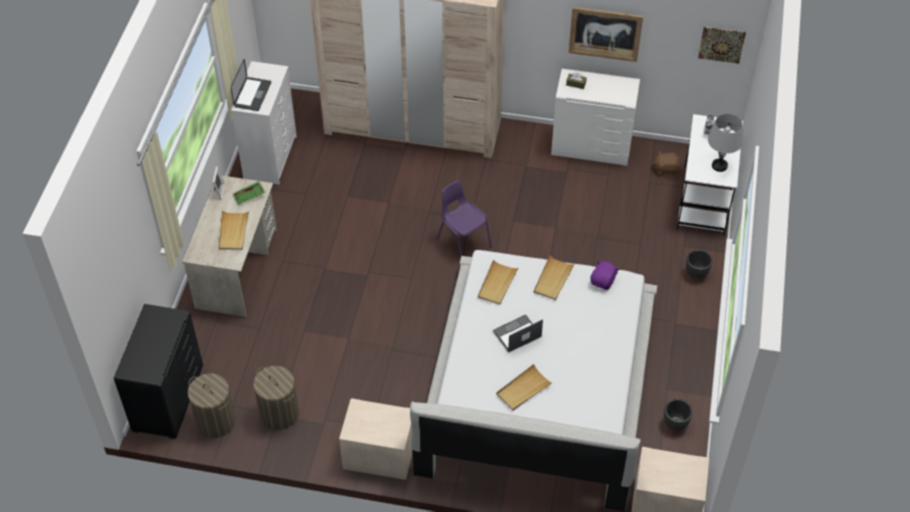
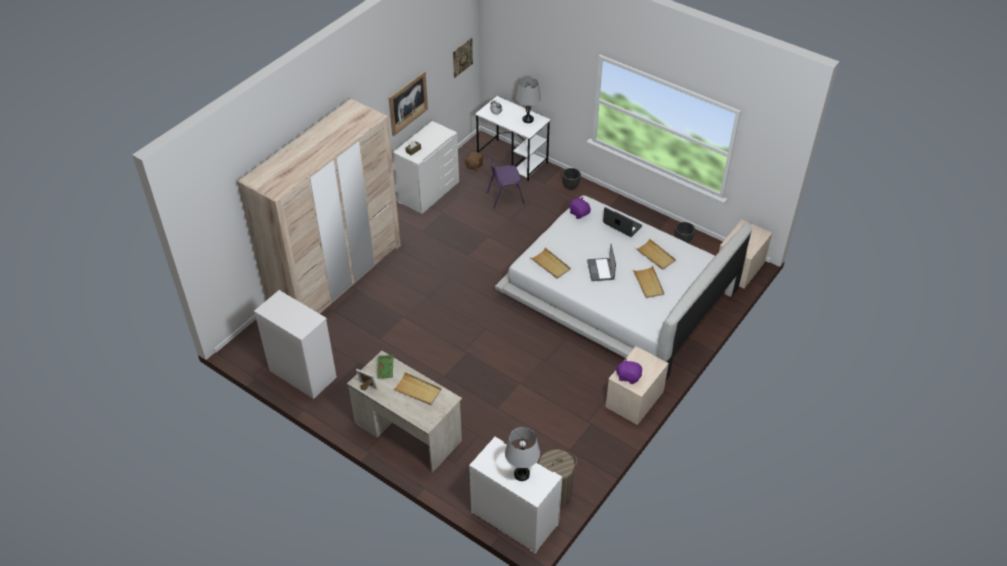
camera: 65 degrees left, 5 degrees down
(149, 350) = (521, 474): none -> grey table lamp
(167, 398) = (514, 519): black dresser -> white dresser
(252, 94) = (294, 321): laptop -> laptop (622, 225)
(279, 414) = (568, 448): laundry basket -> none
(362, 416) = (628, 376): none -> purple plush toy
(463, 242) = (470, 288): purple chair -> purple chair (505, 198)
(553, 279) = (563, 236): beige tray -> beige tray (655, 256)

